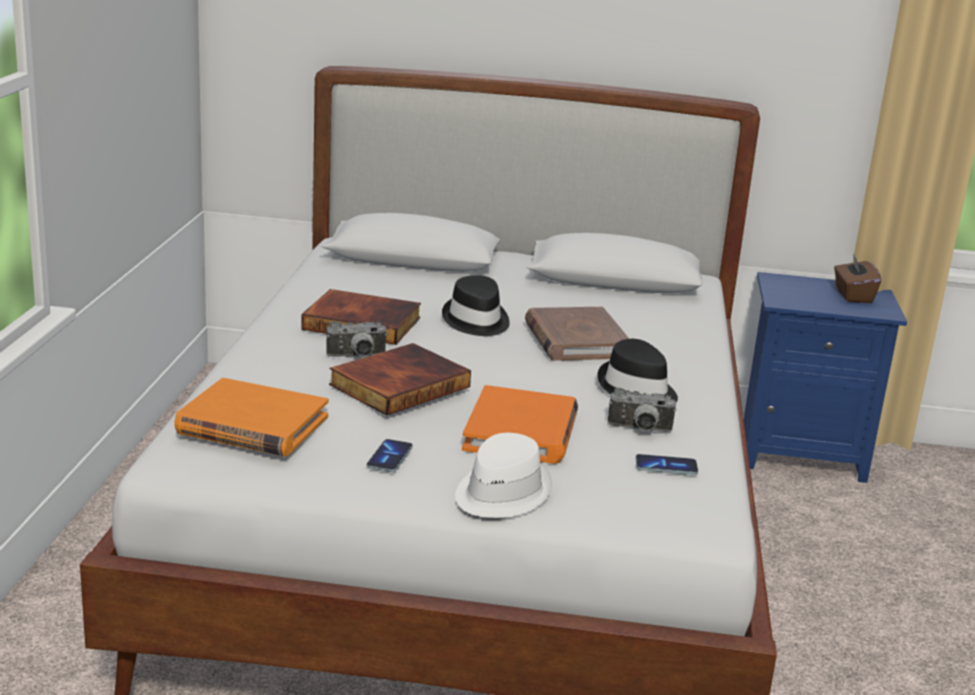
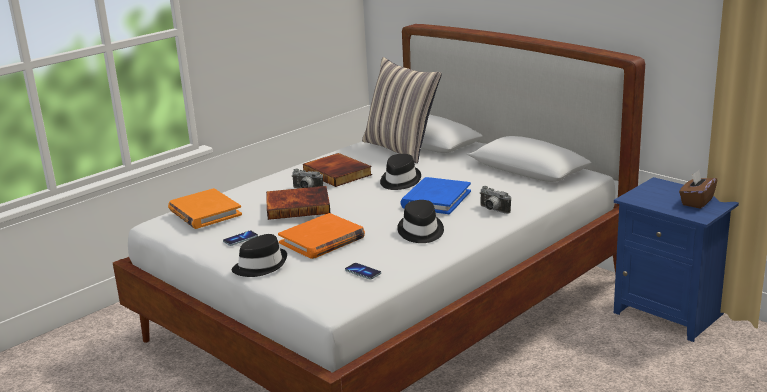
camera: 40 degrees right, 0 degrees up
(390, 272) = (401, 148): none -> pillow
(500, 493) = (260, 265): white hat -> black hat
(575, 340) = (436, 199): brown book -> blue book
(639, 430) = (382, 251): camera -> camera (492, 210)

